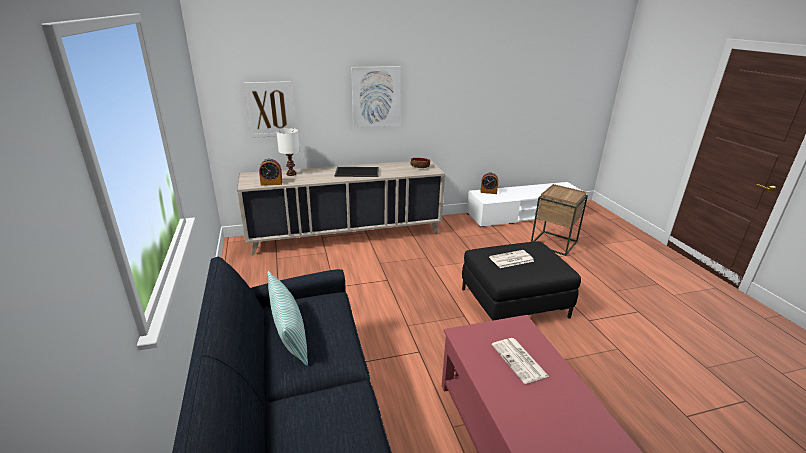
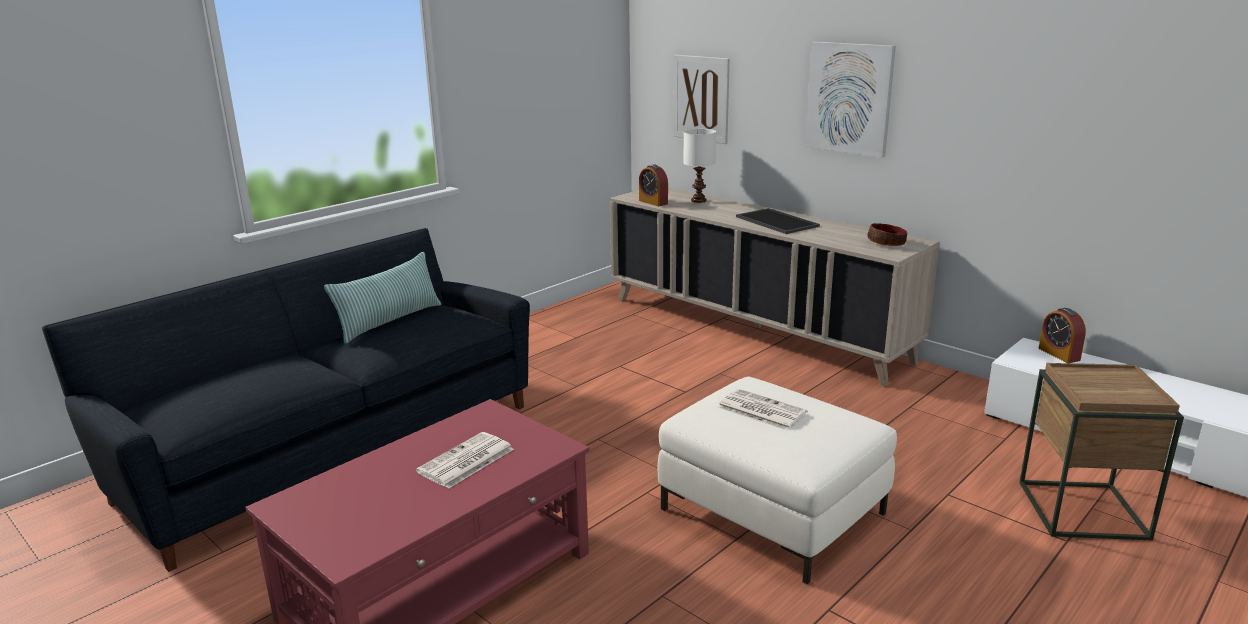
camera: 60 degrees right, 5 degrees down
(514, 303) = (773, 511): black ottoman -> white ottoman

